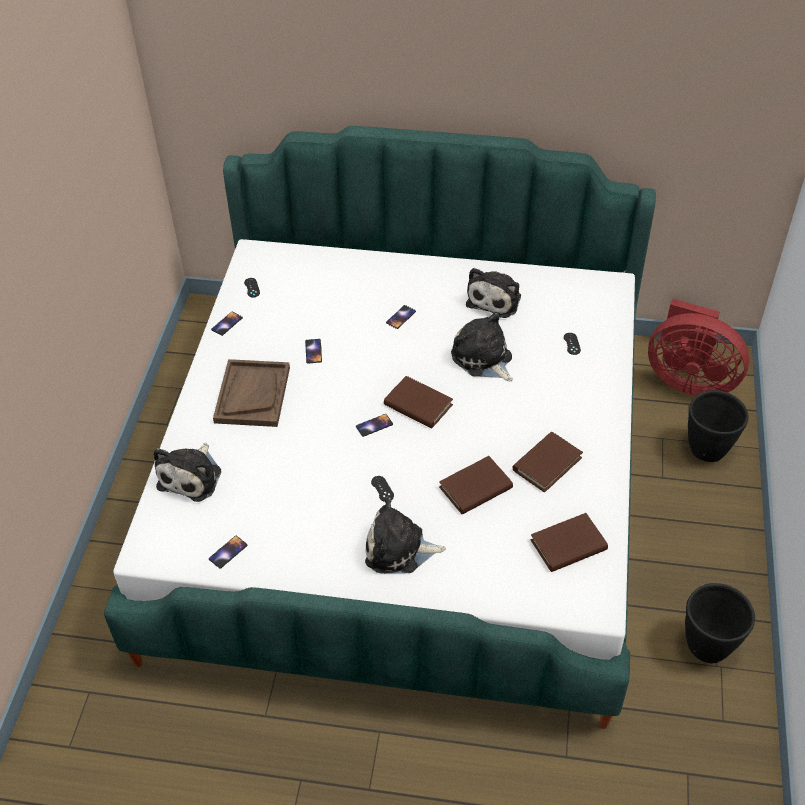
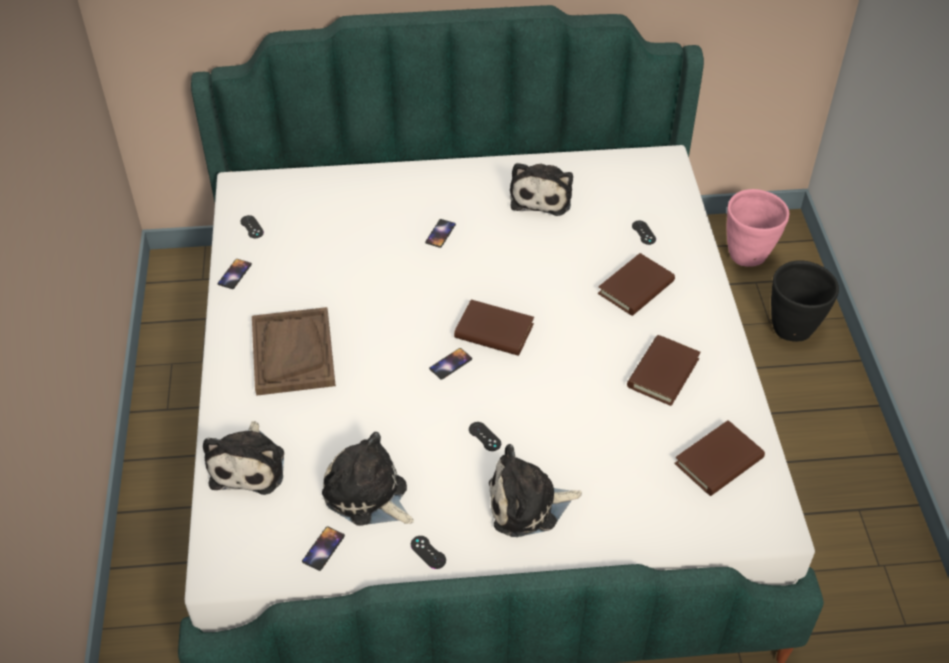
camera: 15 degrees left, 0 degrees up
(307, 571) = (428, 552): none -> black game controller
(313, 351) = (350, 289): phone -> none
(475, 488) = (592, 415): brown book -> brown book (636, 288)
(483, 359) = (551, 266): plush toy -> plush toy (368, 495)
(689, 379) = (747, 256): red fan -> pink planter
(708, 647) = (863, 546): black planter -> none

